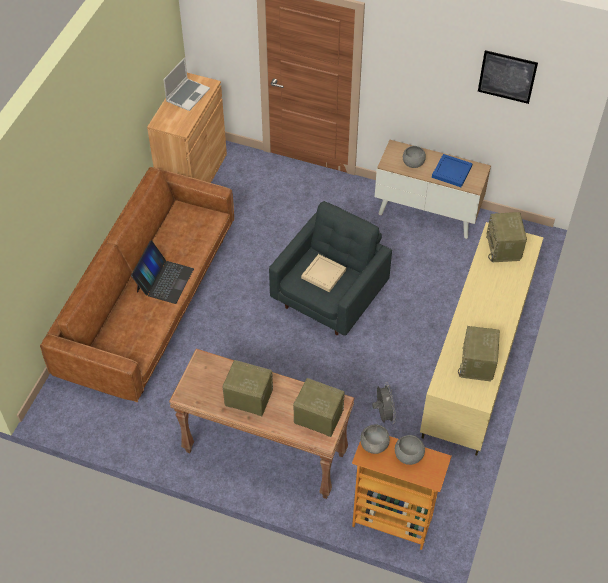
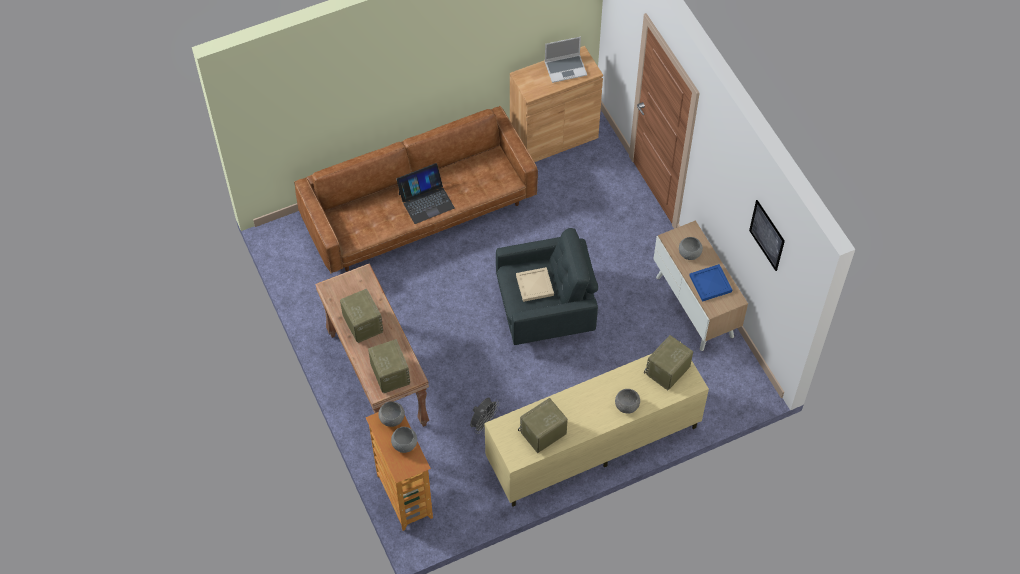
camera: 45 degrees right, 5 degrees up
(507, 293) = (627, 405): none -> grey bowl

